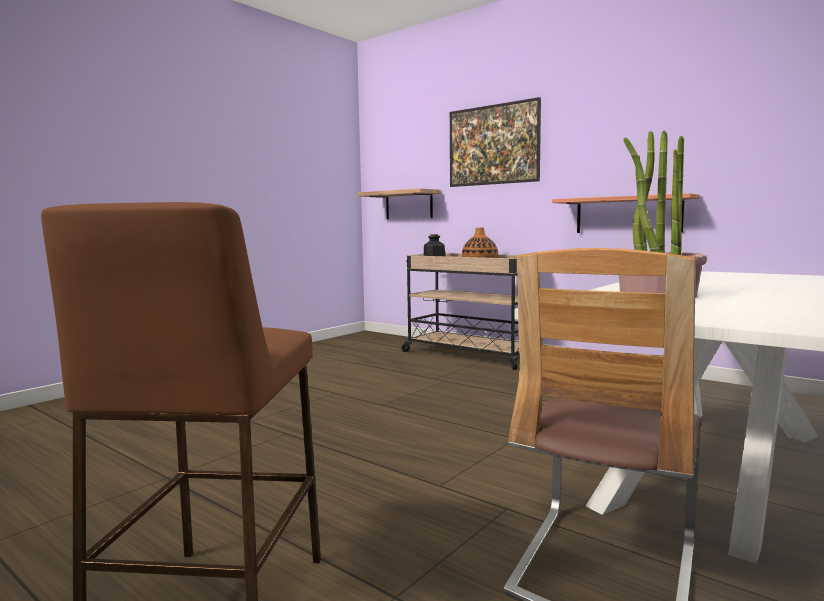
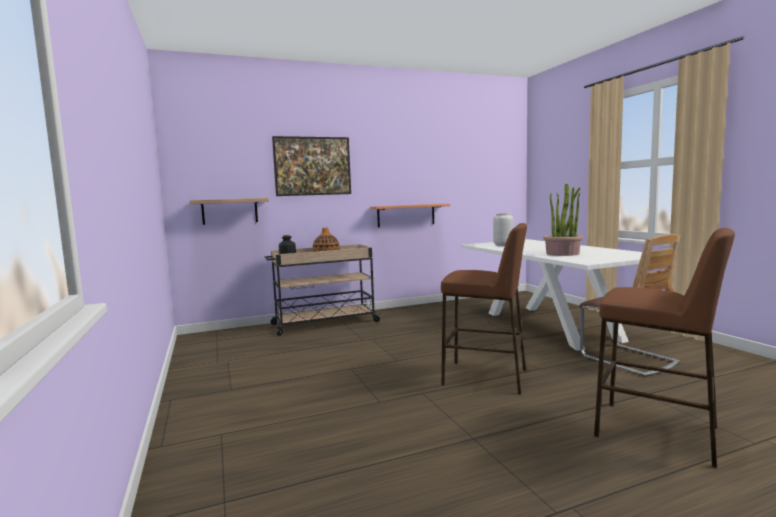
camera: 60 degrees left, 0 degrees up
(367, 455) = (485, 377): none -> brown stool
(701, 277) = (503, 245): none -> grey vase

